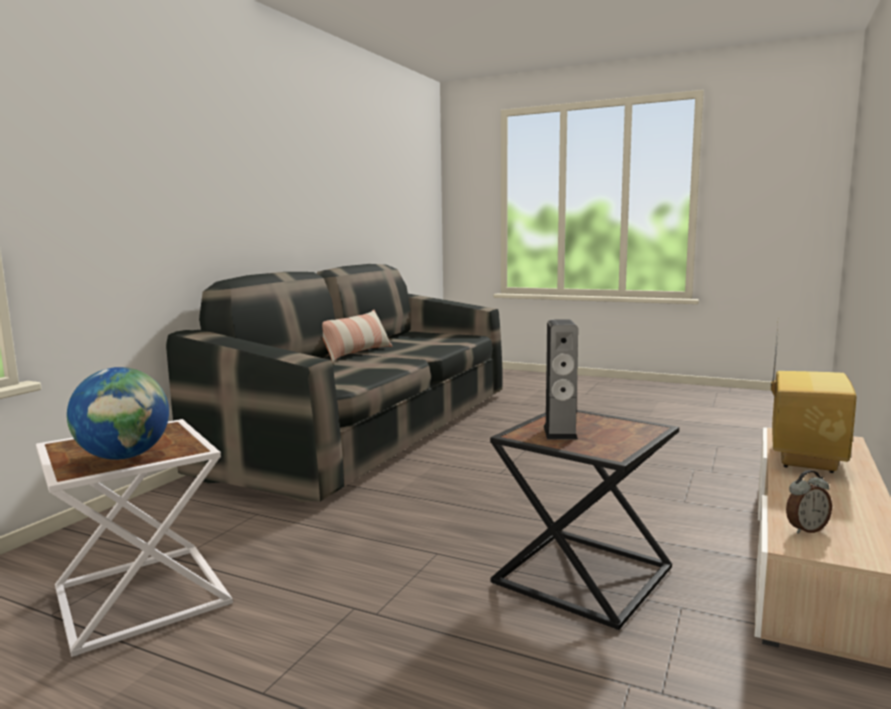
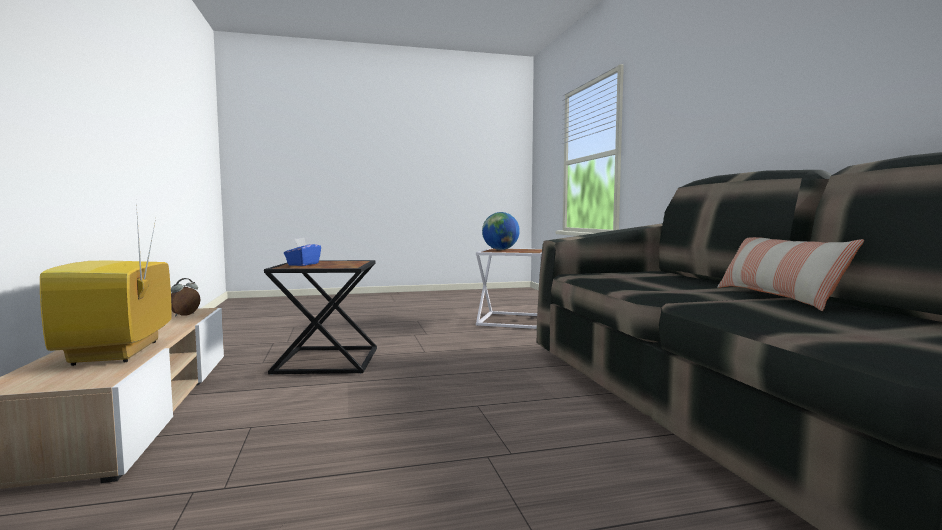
camera: 140 degrees right, 5 degrees down
(560, 432) = (339, 263): speaker -> none
(619, 435) = (303, 264): none -> blue tissue box

